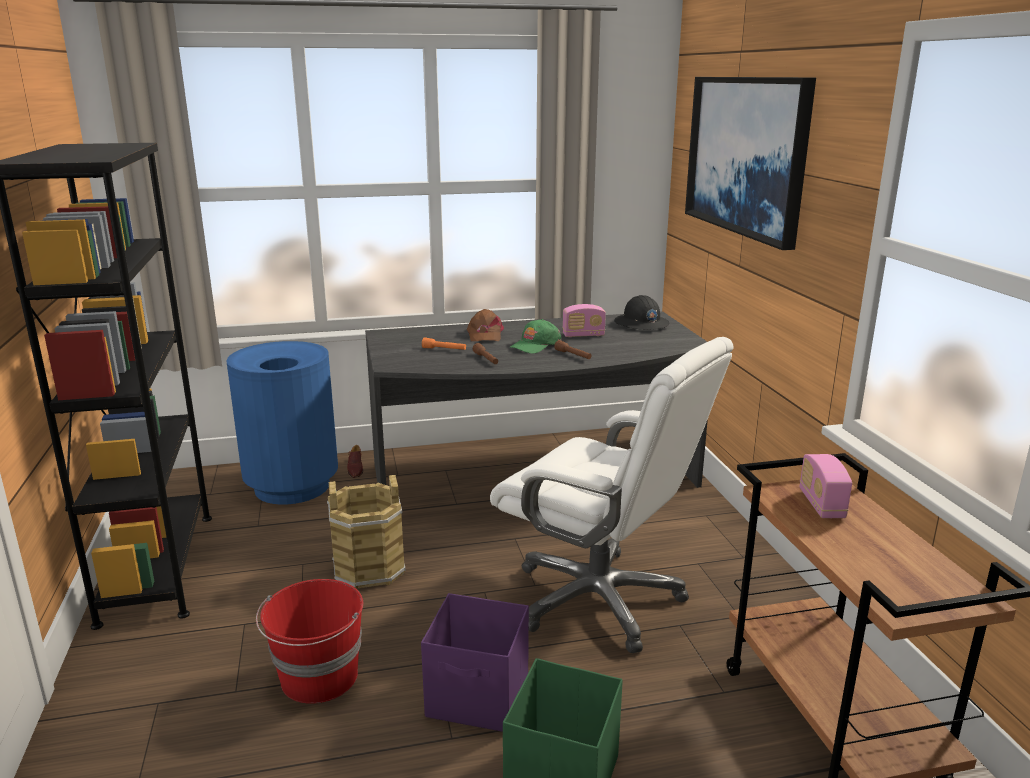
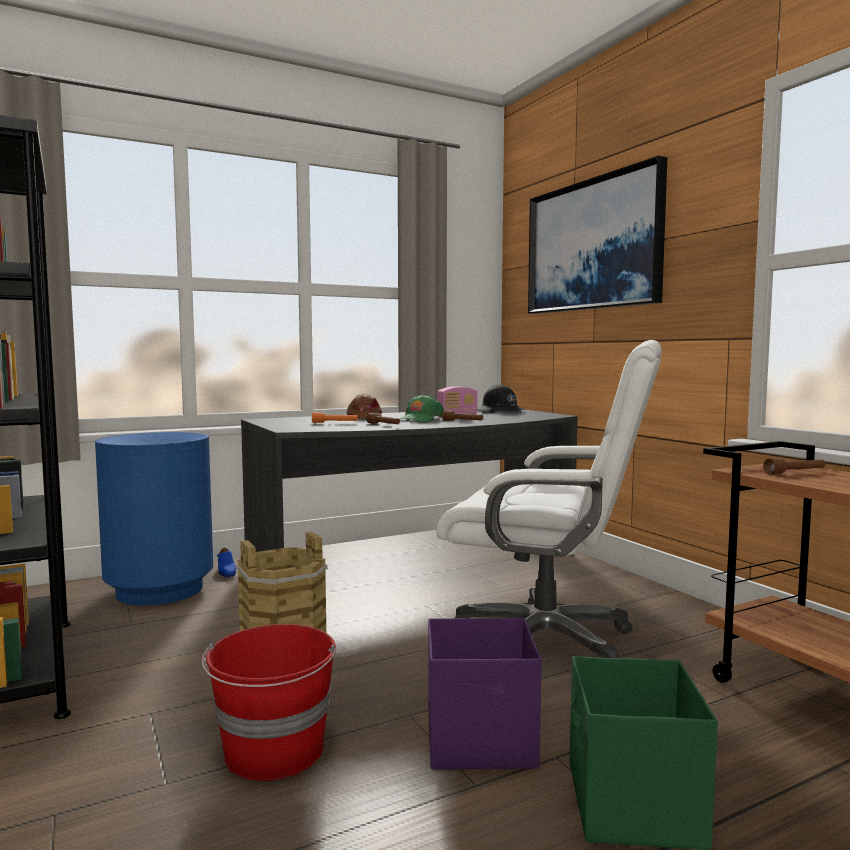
camera: 15 degrees left, 15 degrees down
(355, 469) = (226, 572): brown shoe -> blue shoe
(821, 504) = (795, 472): radio -> brown flashlight

